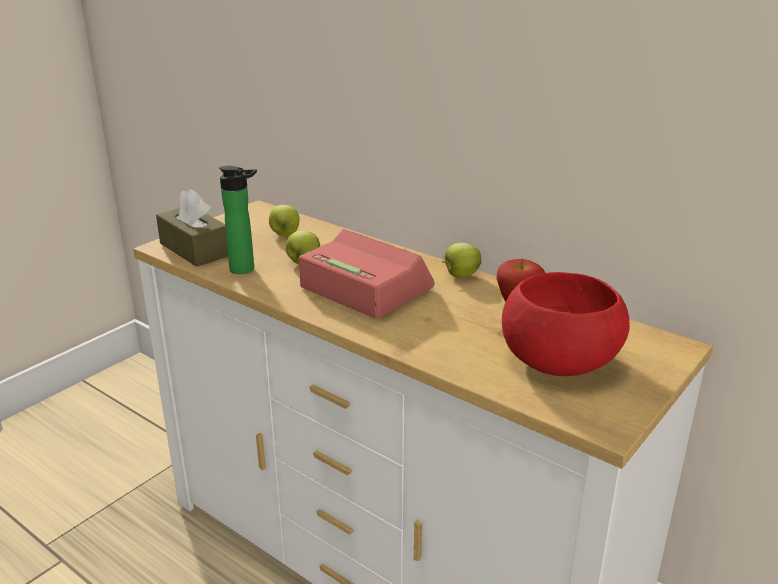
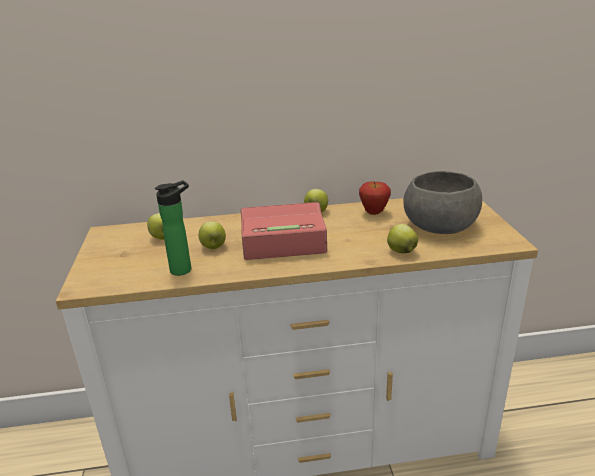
camera: 45 degrees left, 0 degrees up
(195, 249) = (115, 276): brown tissue box -> none
(452, 359) = (401, 251): none -> apple
(560, 359) = (439, 226): red bowl -> grey bowl

